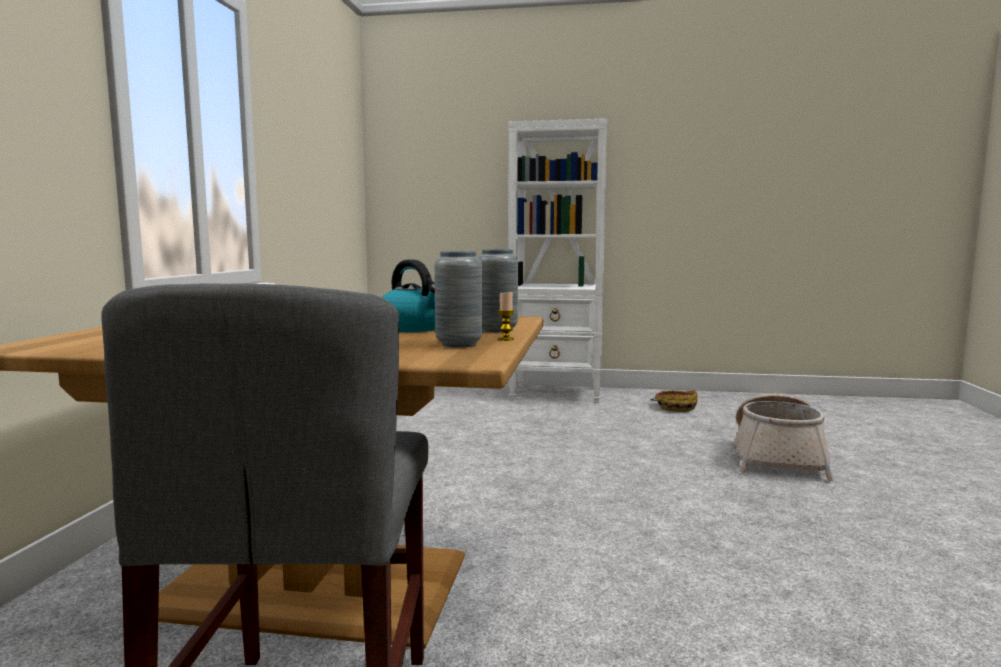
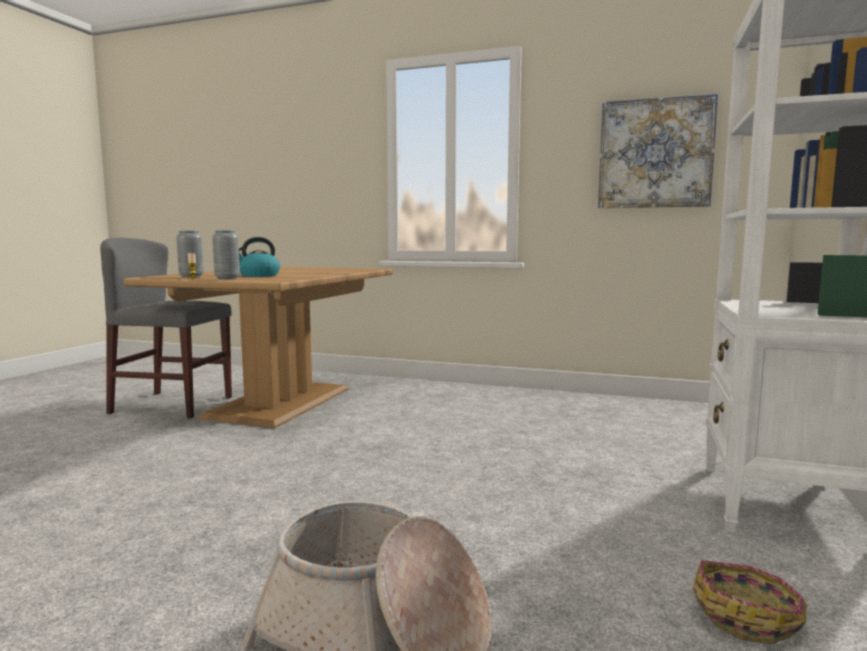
camera: 100 degrees right, 0 degrees up
(323, 168) = (655, 153): none -> picture

